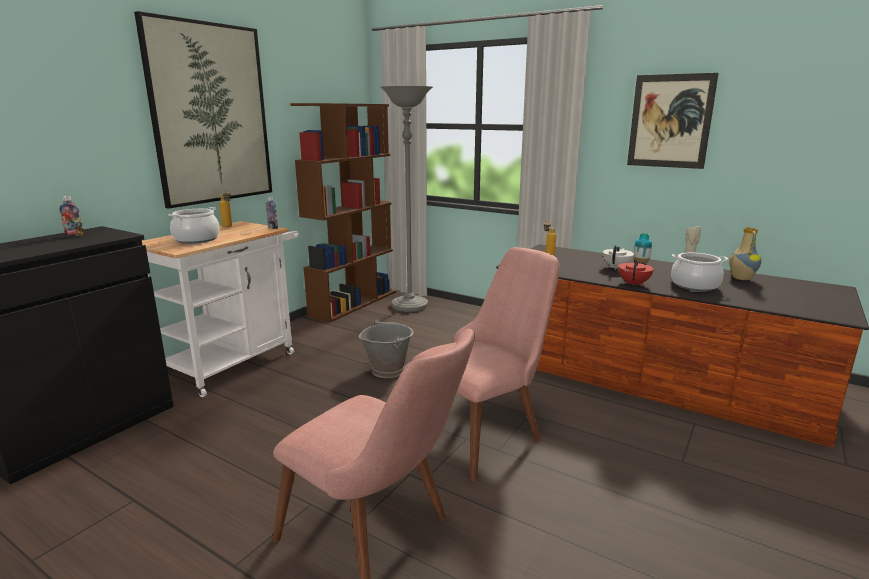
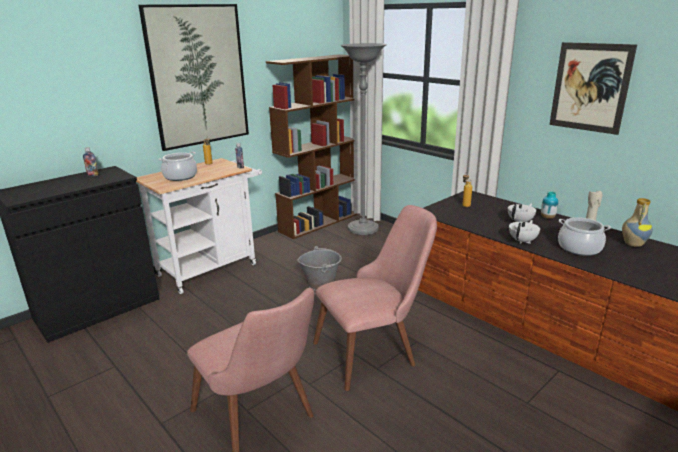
camera: 15 degrees right, 5 degrees up
(634, 283) = (522, 241): red teapot -> white teapot

